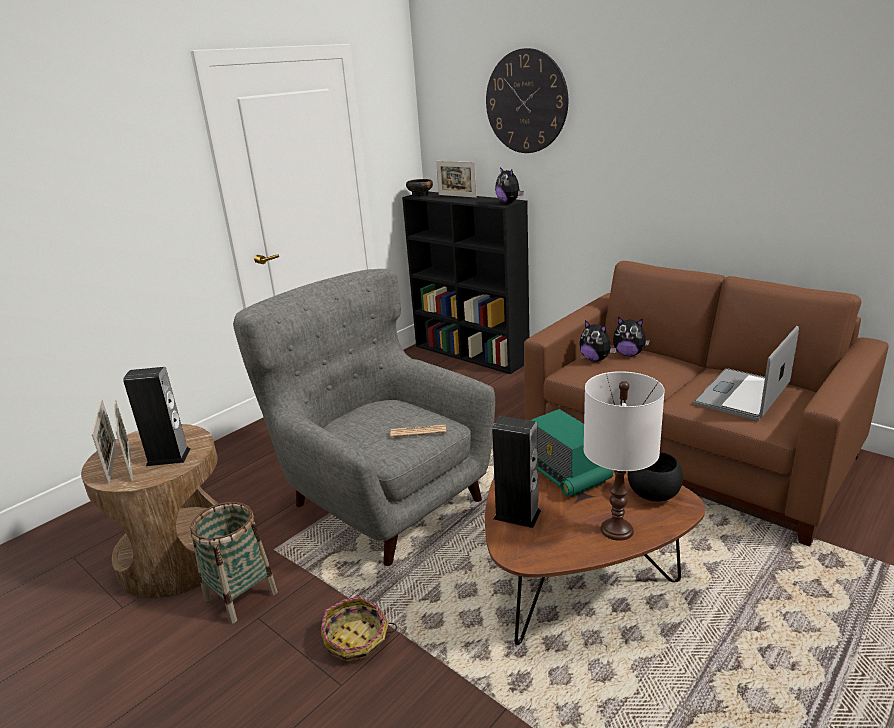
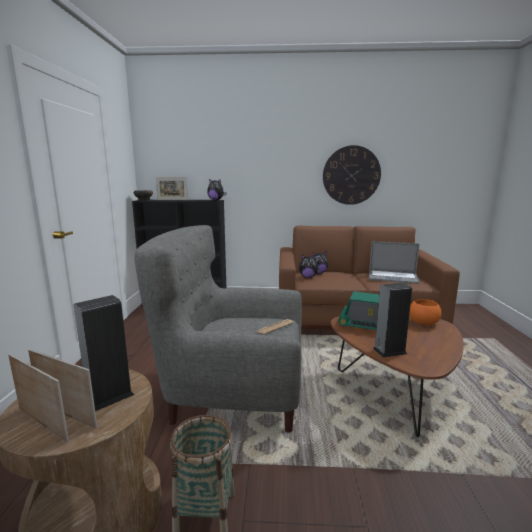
camera: 40 degrees left, 10 degrees down
(356, 639) = (335, 489): basket -> none
(526, 102) = (220, 142): wall clock -> wall clock (351, 175)
(616, 529) = (438, 341): white table lamp -> none
(654, 493) = (423, 322): black bowl -> orange bowl
(742, 394) = (392, 277): laptop -> laptop turned 75 degrees counterclockwise

